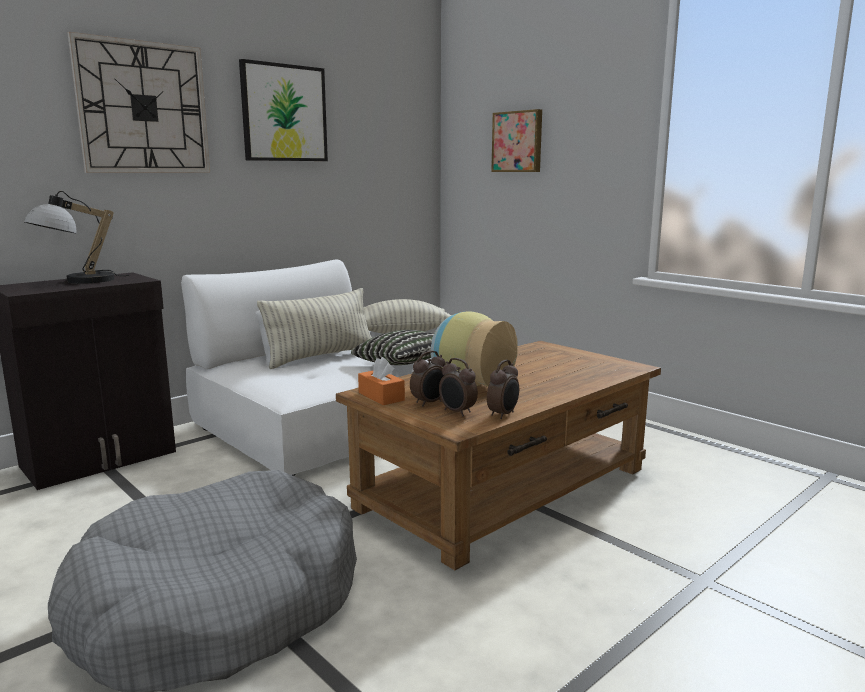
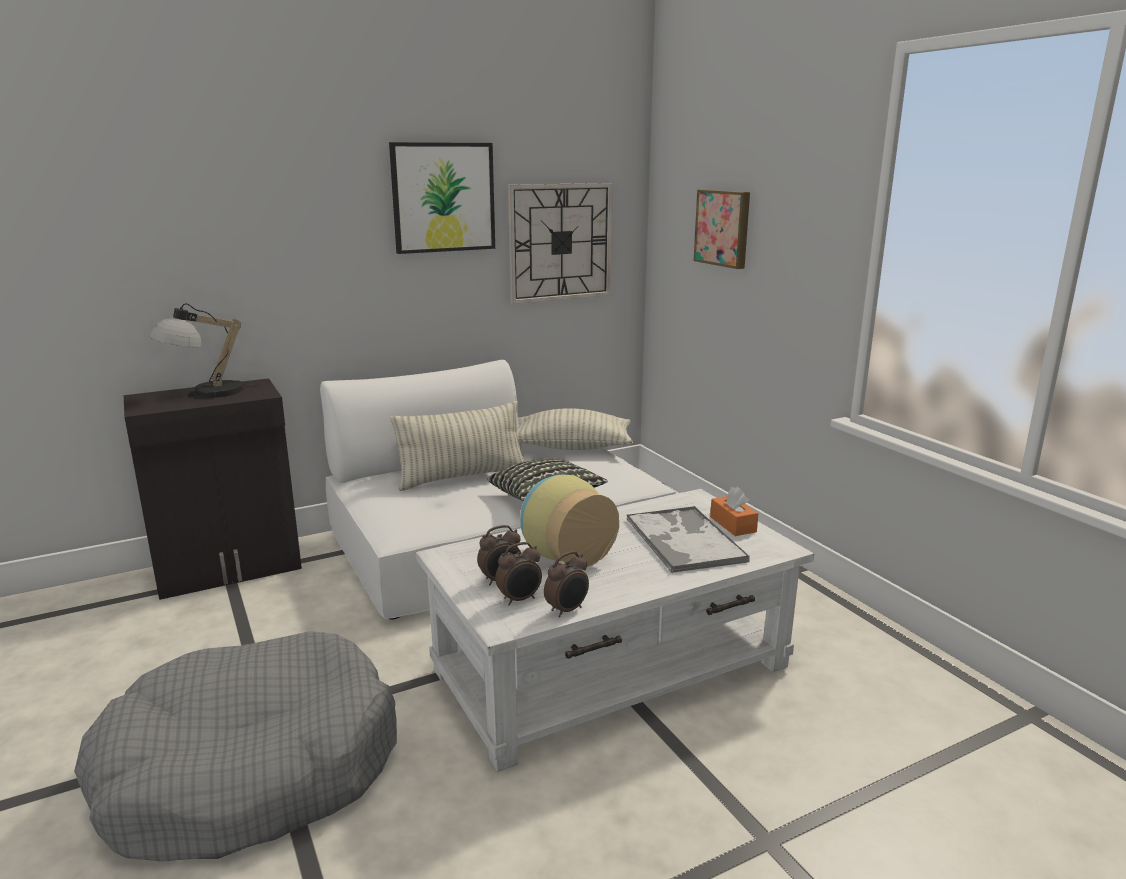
camera: 15 degrees right, 5 degrees up
(143, 108) = (280, 205): wall clock -> wall clock (560, 242)
(381, 396) = (457, 563): orange tissue box -> orange tissue box (733, 524)
(457, 412) = (520, 599): alarm clock -> alarm clock turned 90 degrees counterclockwise
(505, 487) = (612, 668): brown coffee table -> white coffee table
(556, 368) = (683, 539): none -> tray

